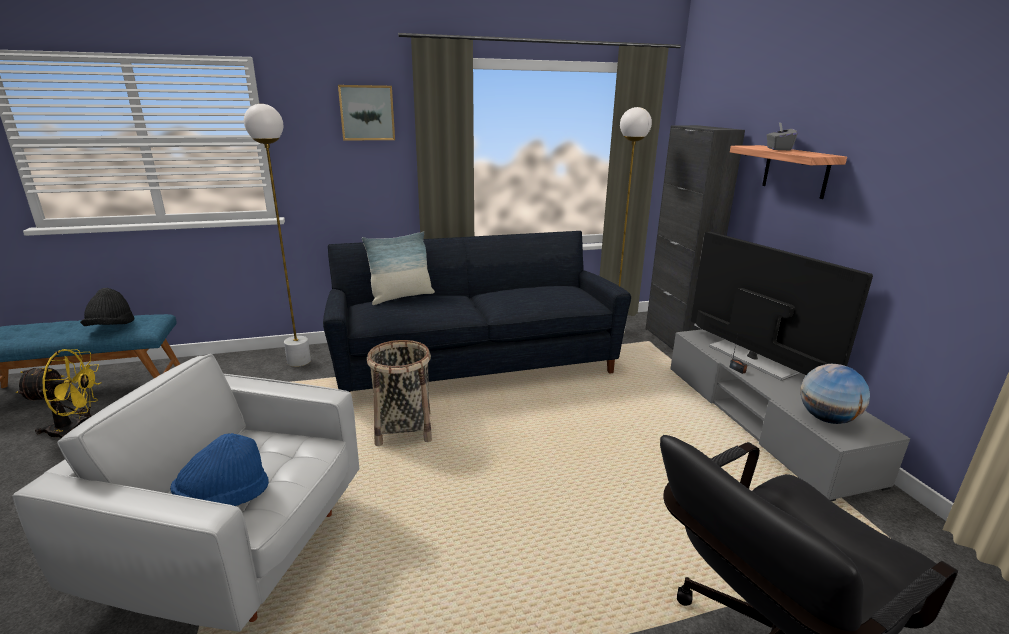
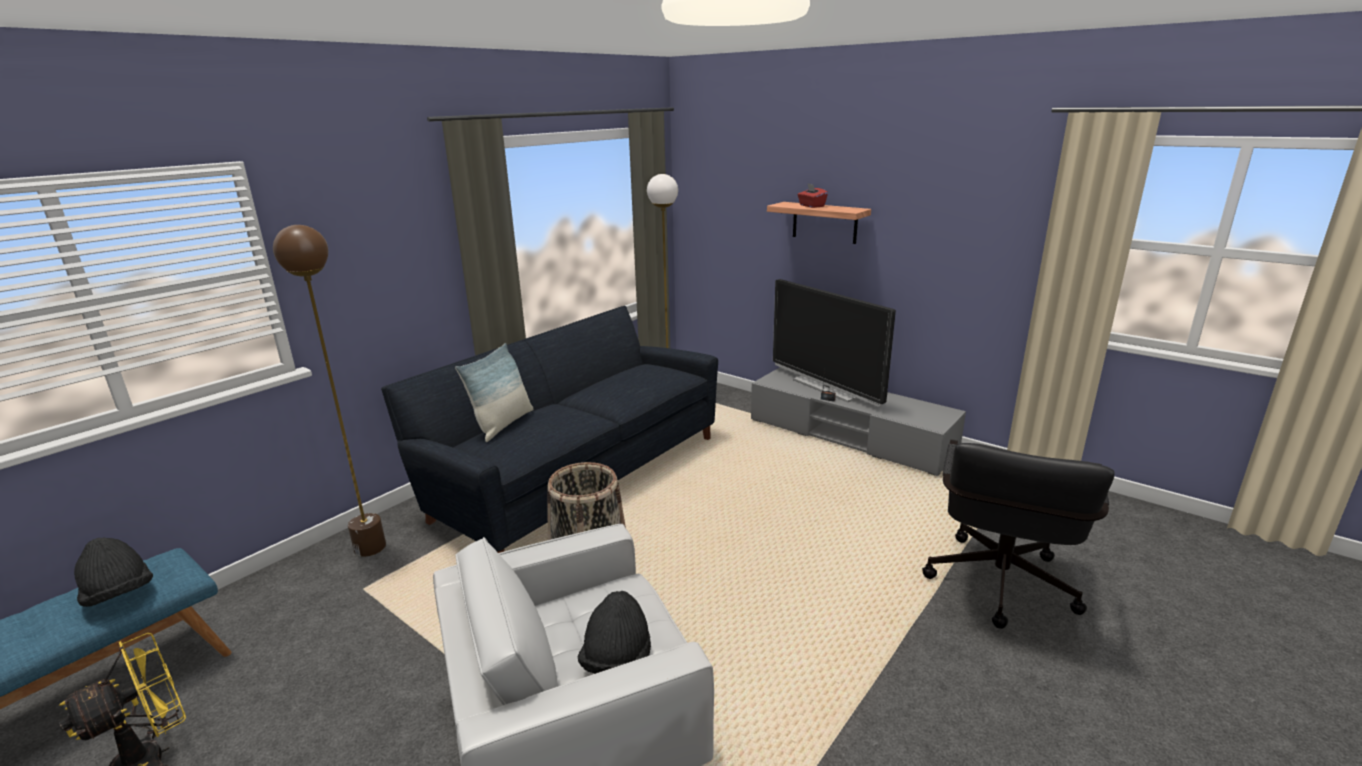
camera: 35 degrees left, 0 degrees up
(224, 497) = (617, 661): blue hat -> black hat
(299, 361) = (370, 547): white floor lamp -> brown floor lamp
(367, 113) = (393, 214): picture -> none
(674, 340) = (724, 392): black cabinet -> none
(752, 359) = (827, 388): television -> television turned 150 degrees counterclockwise
(778, 149) = (811, 206): grey tissue box -> red tissue box
(827, 419) = (915, 415): globe -> none

